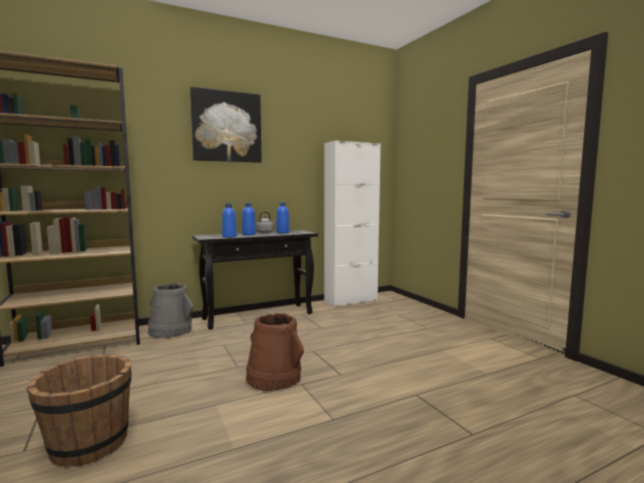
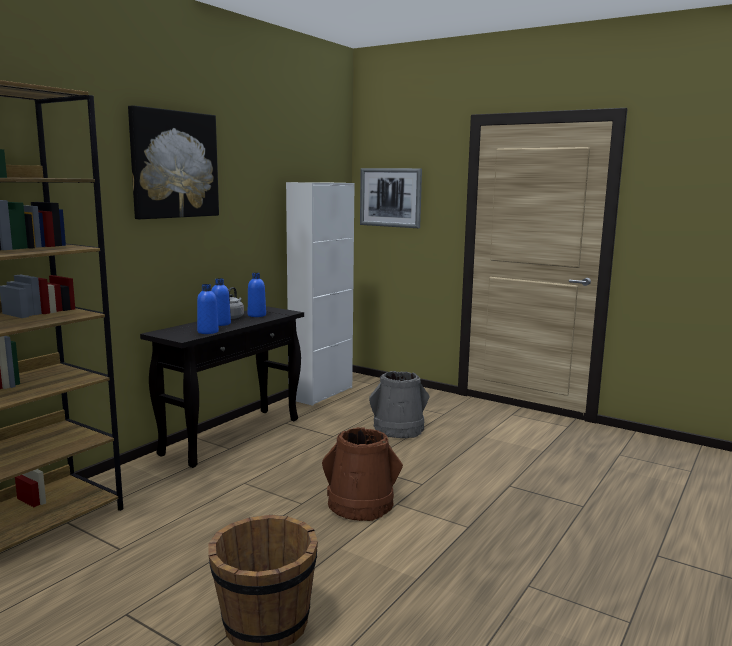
camera: 30 degrees left, 5 degrees up
(170, 331) = (138, 481): grey bucket -> grey bucket (399, 429)
(415, 155) = (390, 197): none -> picture

